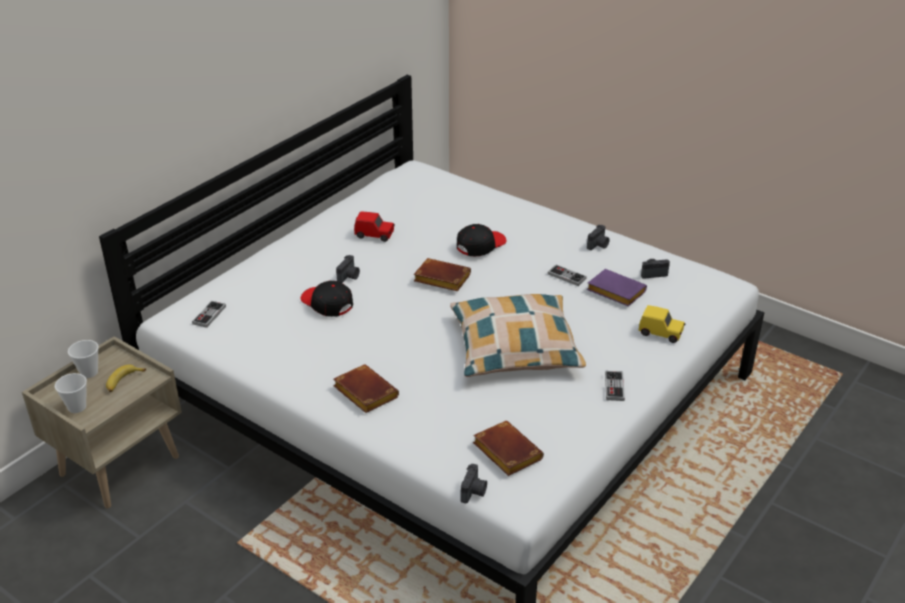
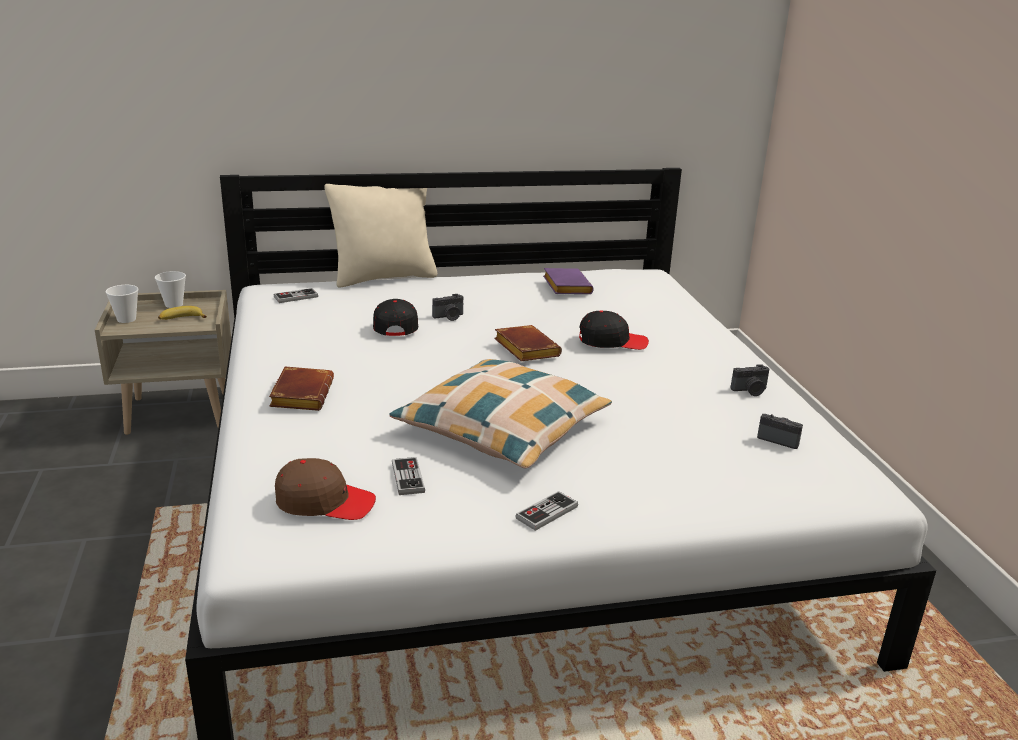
camera: 40 degrees right, 10 degrees down
(241, 262) = (384, 277): none -> beige pillow
(375, 235) = (524, 300): red toy car -> none
(474, 492) = (234, 516): camera -> none
(504, 452) = (324, 502): brown book -> brown cap
(566, 276) = (665, 400): game controller -> game controller (408, 478)
(614, 292) = (699, 434): purple book -> purple book (565, 286)
(661, 333) = (695, 494): yellow toy car -> none

